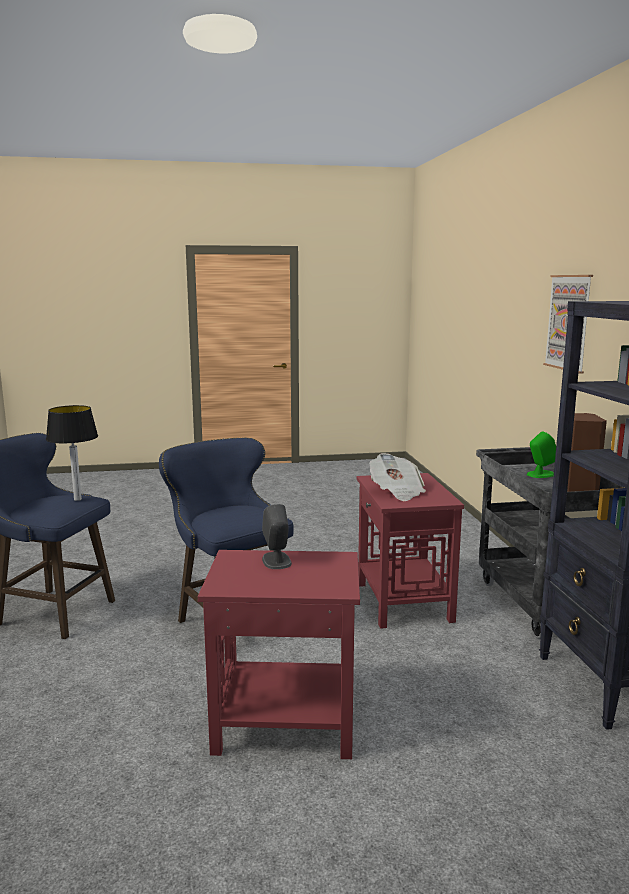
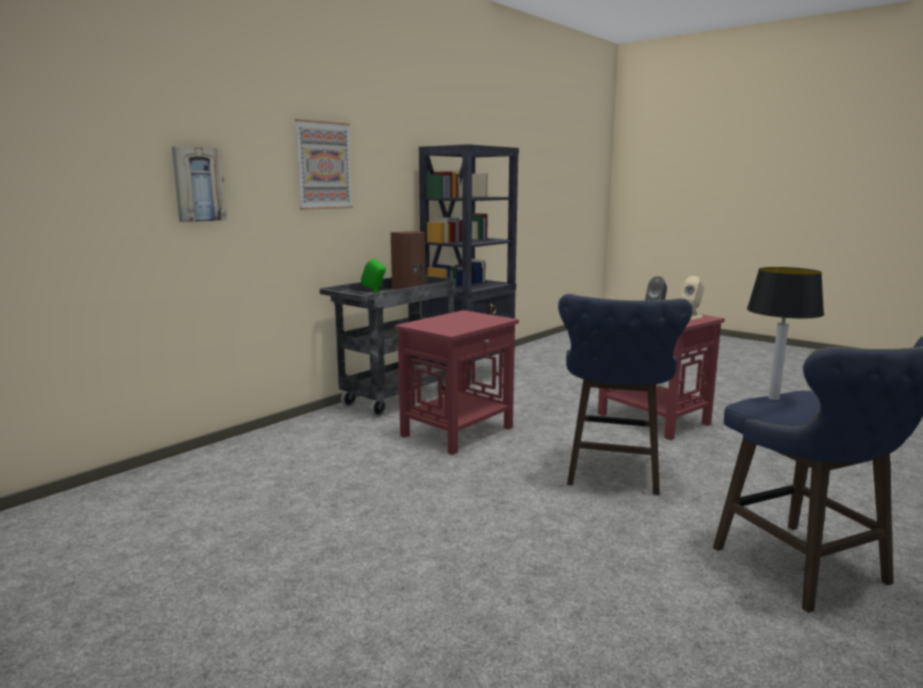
camera: 130 degrees left, 0 degrees up
(240, 579) = (691, 317): none -> beige speaker
(396, 492) = (472, 322): newspaper -> none
(502, 331) = (198, 184): none -> picture

